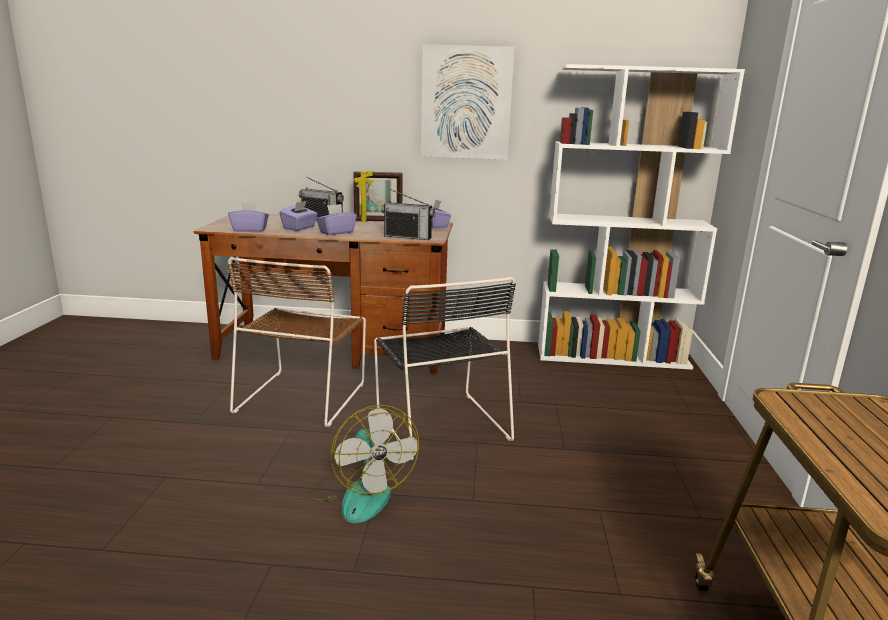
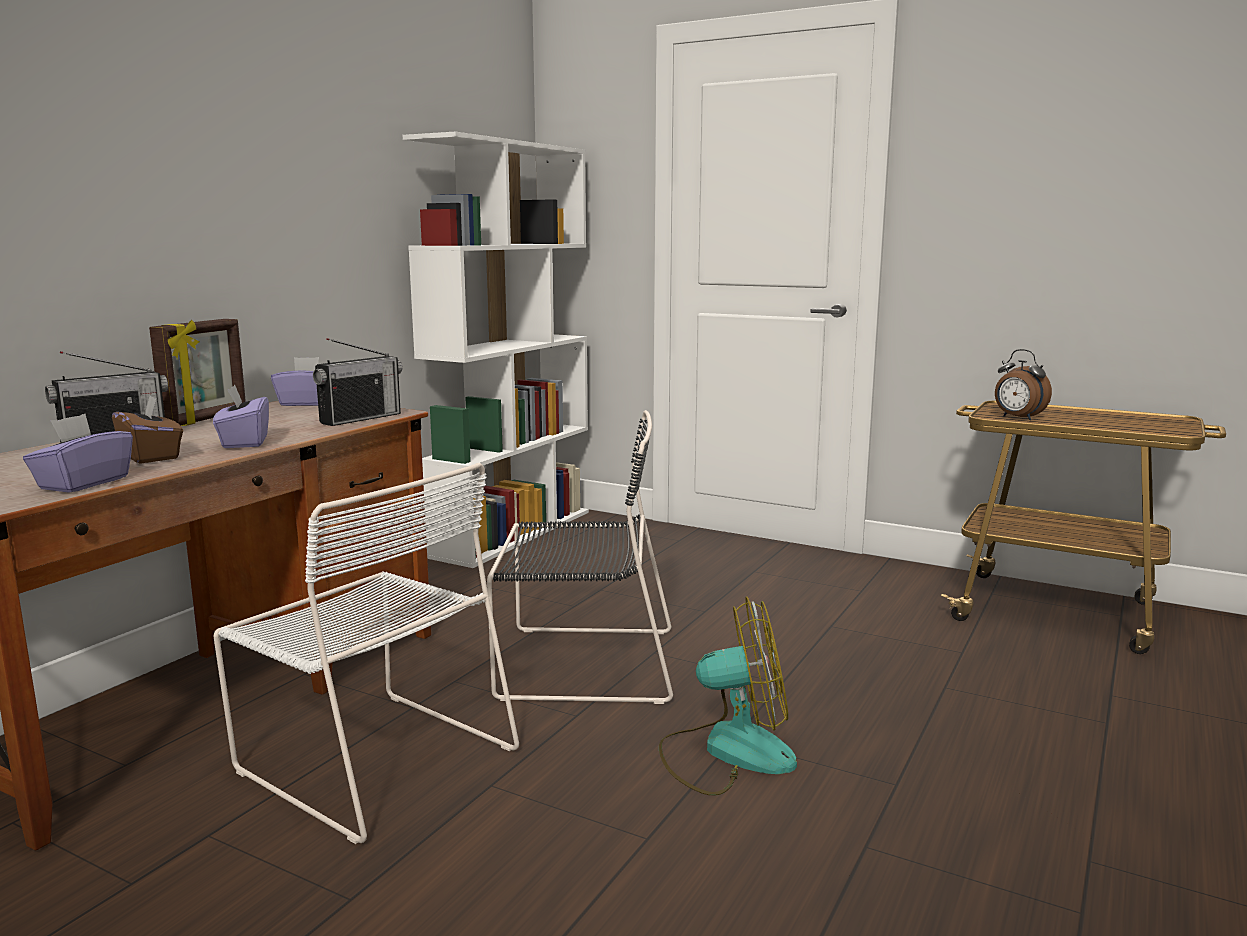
camera: 65 degrees left, 5 degrees down
(299, 228) = (151, 456): purple tissue box -> brown tissue box
(303, 395) = (372, 757): brown chair -> white chair
(466, 103) = (289, 188): picture -> none
(807, 414) = (1017, 418): none -> alarm clock

